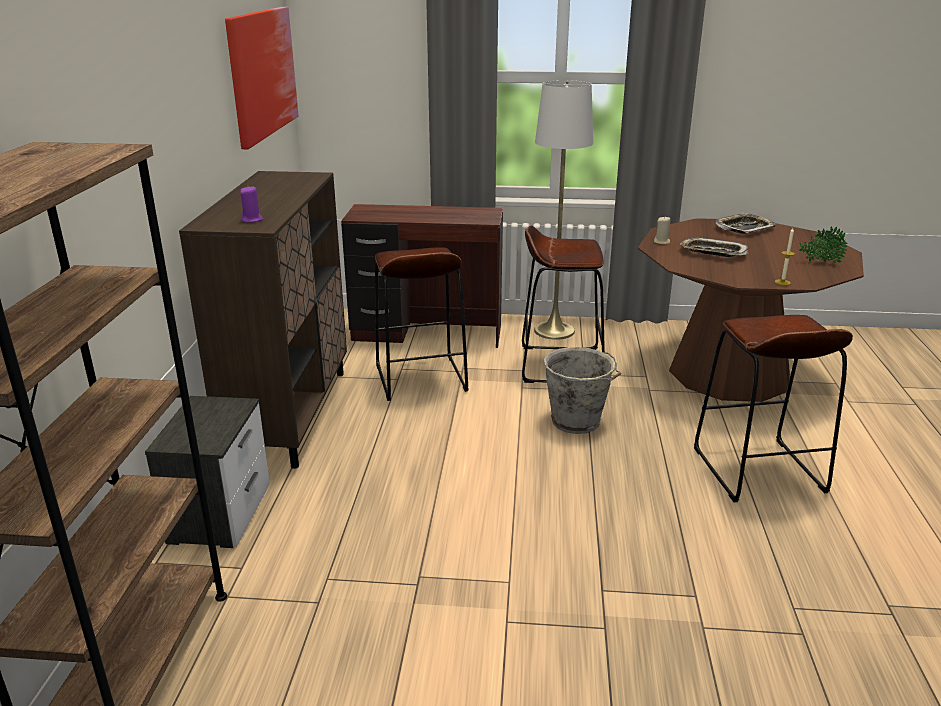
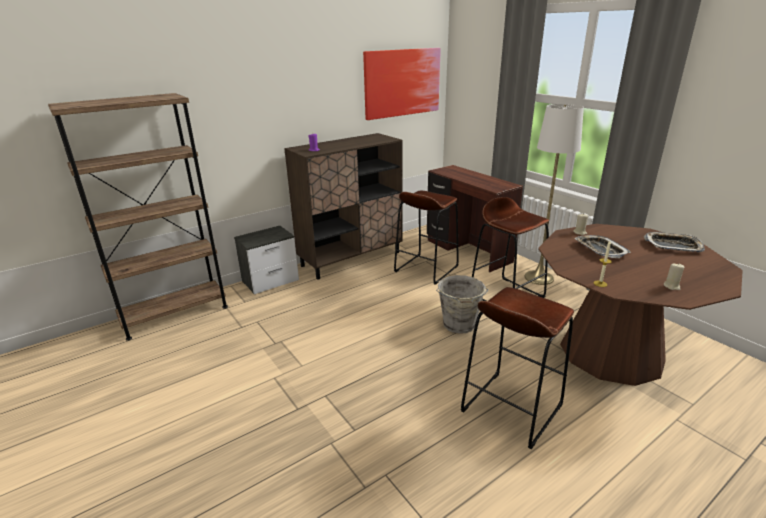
camera: 50 degrees right, 0 degrees up
(819, 263) = (671, 286): potted plant -> beige candle

